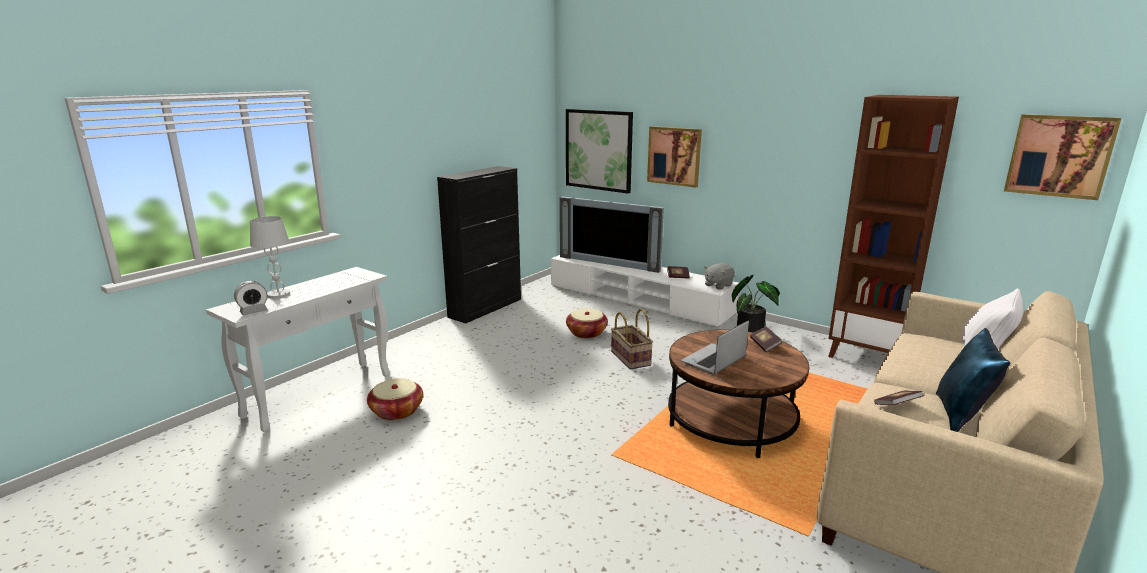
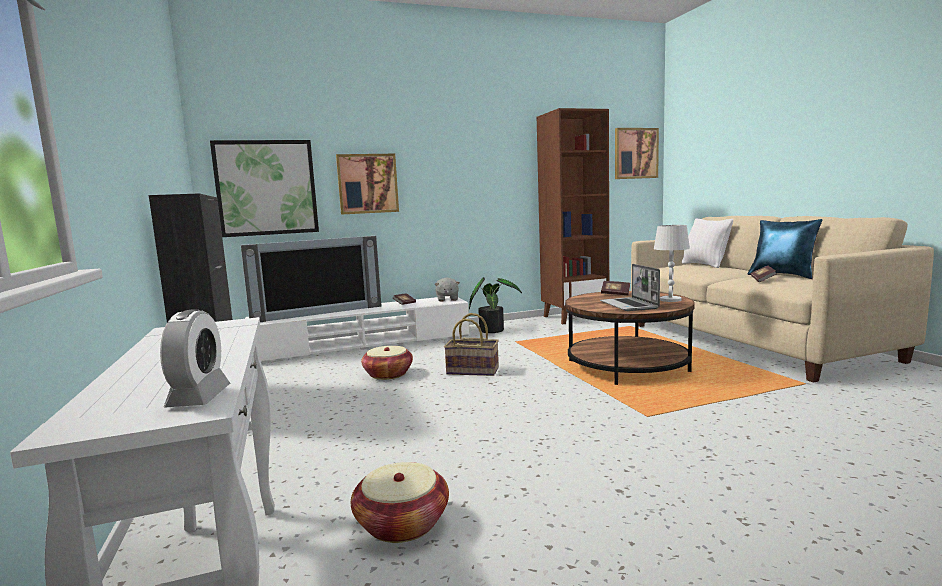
camera: 55 degrees left, 10 degrees down
(278, 295) = (143, 376): white table lamp -> white table lamp (670, 300)

